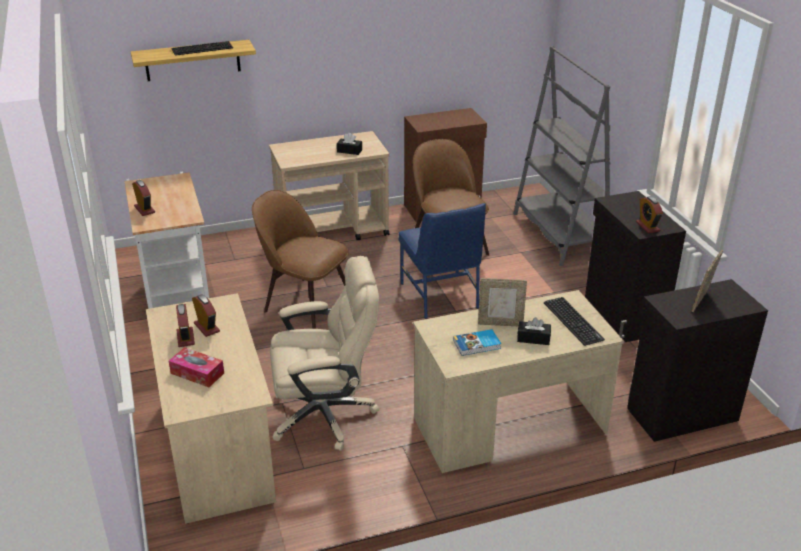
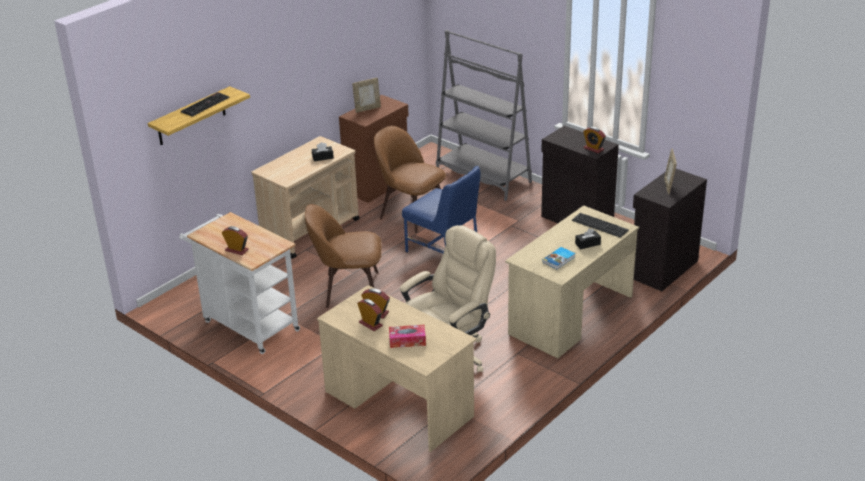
camera: 30 degrees left, 0 degrees up
(500, 323) = (559, 242): picture frame -> picture frame (367, 109)

